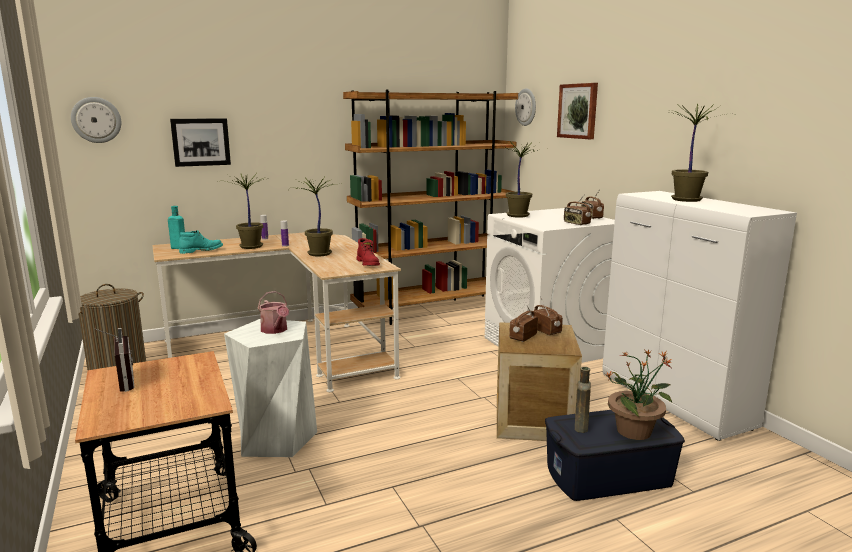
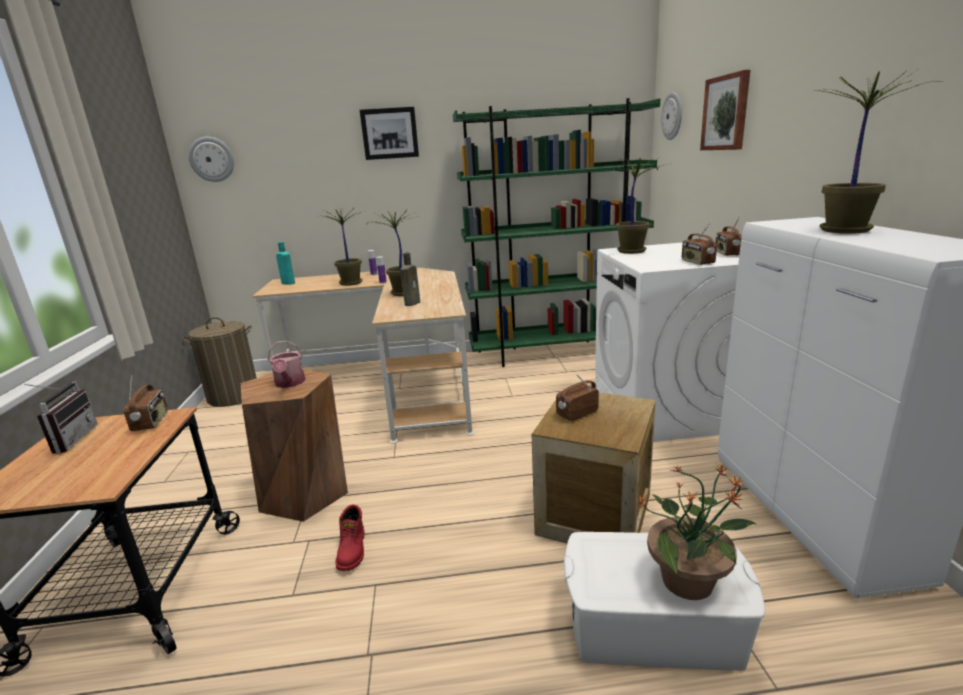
camera: 20 degrees right, 5 degrees up
(201, 142) = (310, 177): picture -> picture (390, 133)
(201, 251) = (303, 286): turquoise boot -> none
(275, 438) = (304, 494): white stool -> brown stool
(368, 263) = (438, 307): red boot -> red boot (353, 550)
(432, 310) = (556, 352): brown bookcase -> green bookcase
(546, 331) = (614, 407): radio -> radio (151, 422)
(581, 426) = (612, 556): brown bottle -> brown bottle (413, 303)
(609, 476) = (654, 628): blue storage box -> white storage box

